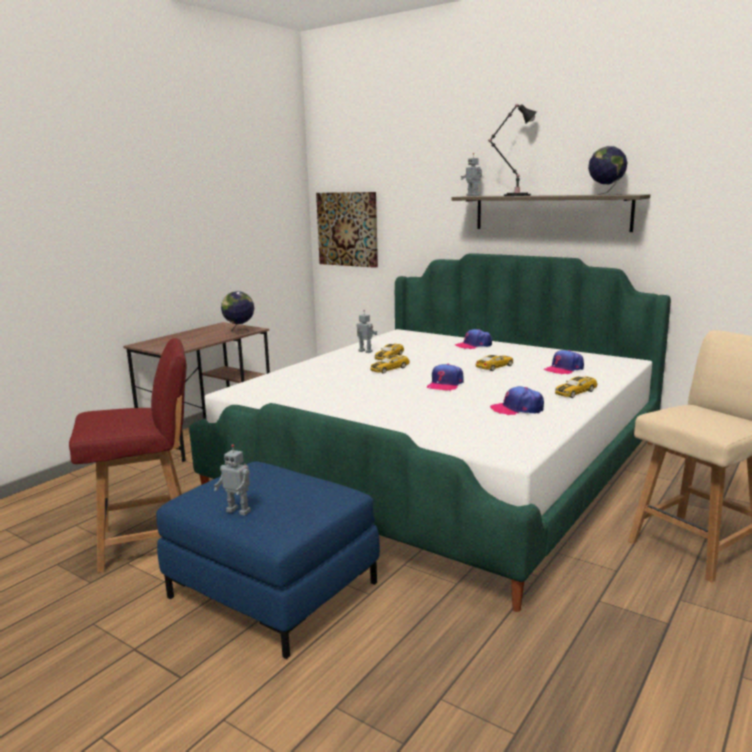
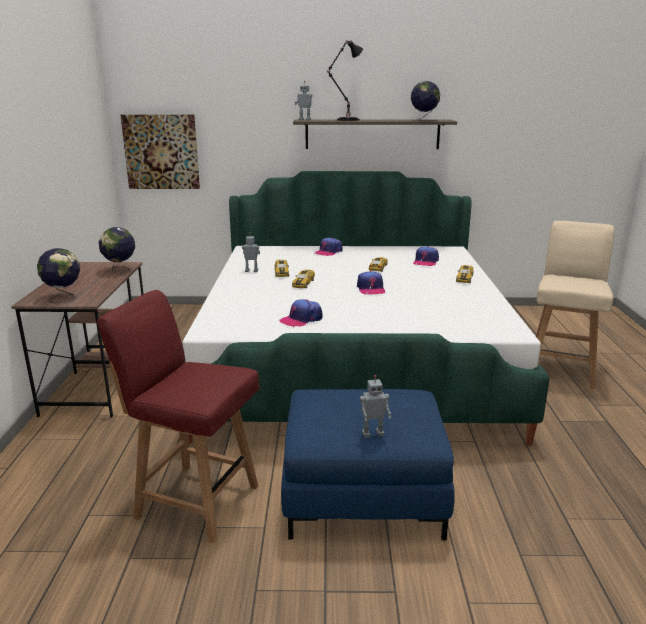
camera: 35 degrees left, 5 degrees up
(149, 541) = (195, 500): red chair -> red chair turned 105 degrees counterclockwise
(164, 345) = (63, 297): none -> globe
(517, 409) = (453, 298): cap -> cap (301, 319)

